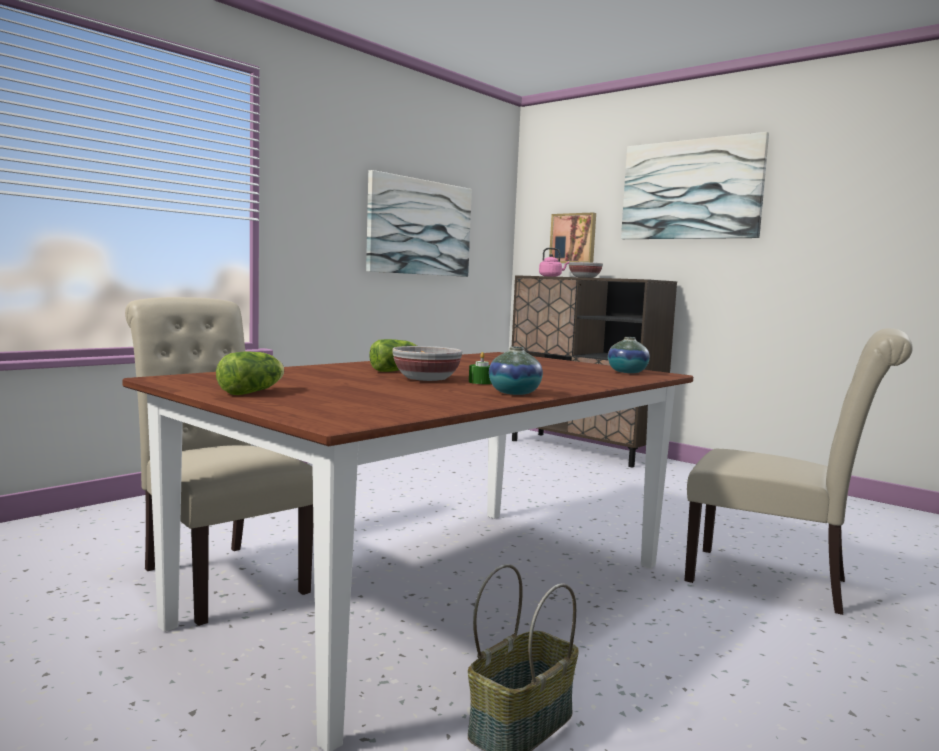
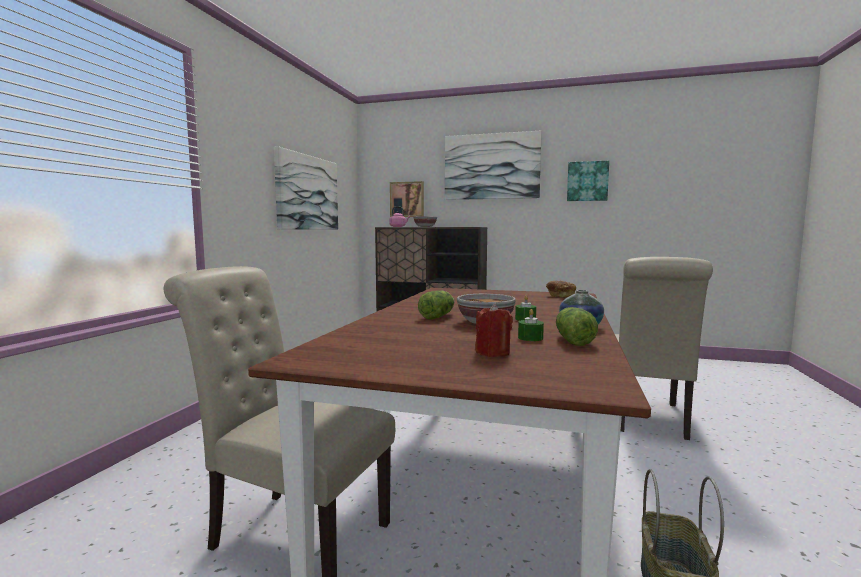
camera: 25 degrees left, 0 degrees up
(254, 392) = (423, 362): lettuce -> lettuce (572, 340)
(337, 395) = (492, 353): none -> red candle
(419, 392) = (530, 338): none -> green candle
(627, 372) = (560, 296): vase -> bread
(778, 582) = (648, 419): beige chair -> beige chair turned 105 degrees clockwise
(839, 211) = (587, 181): none -> picture

